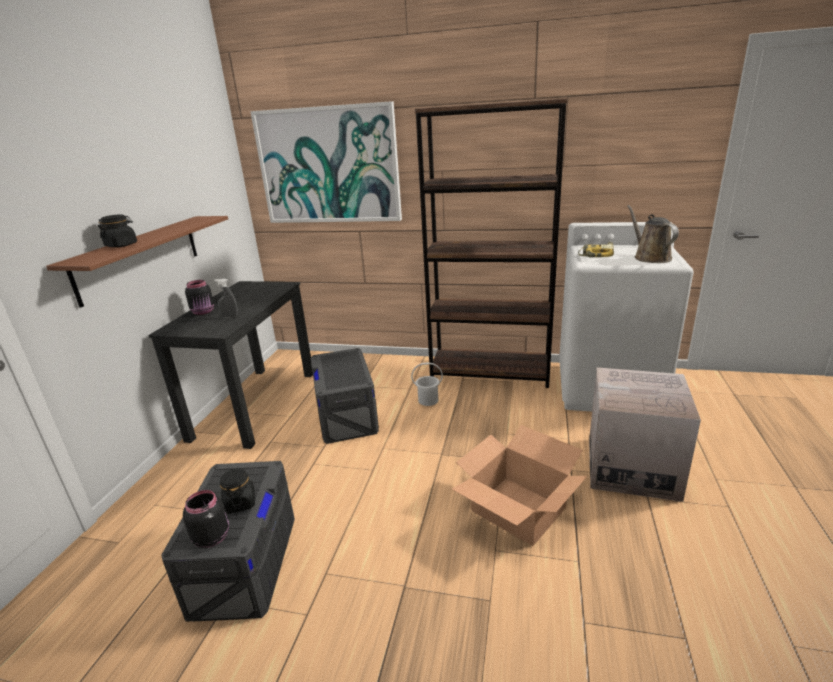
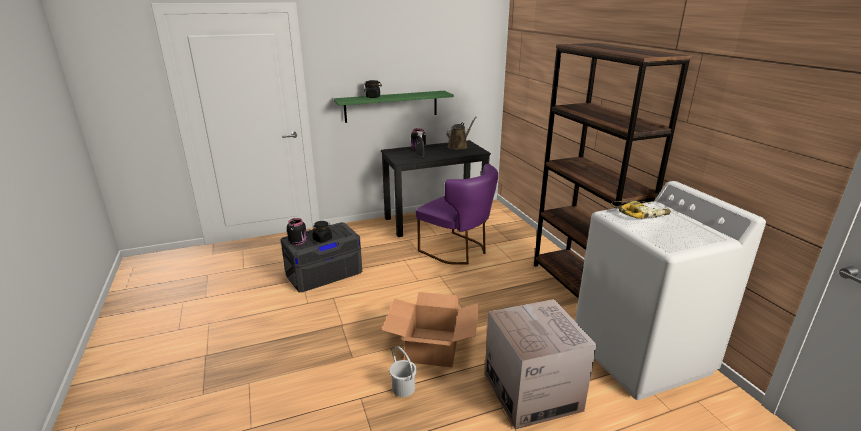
camera: 55 degrees right, 0 degrees up
(140, 257) = (391, 106): brown shelf -> green shelf
(329, 166) = (542, 74): picture -> none
(346, 415) = (458, 251): grey storage box -> purple chair
(428, 400) = (509, 273): white bucket -> white bucket (403, 388)
(650, 257) = (671, 236): brown watering can -> brown watering can (459, 146)

